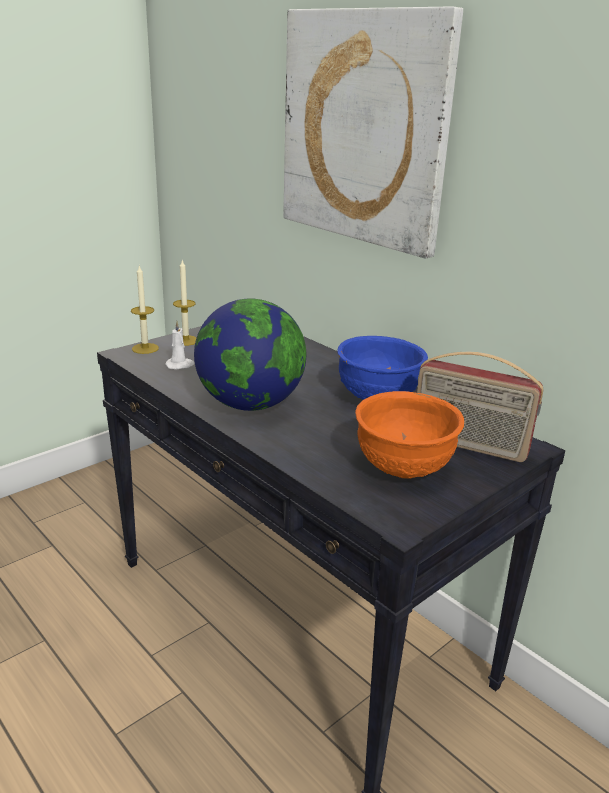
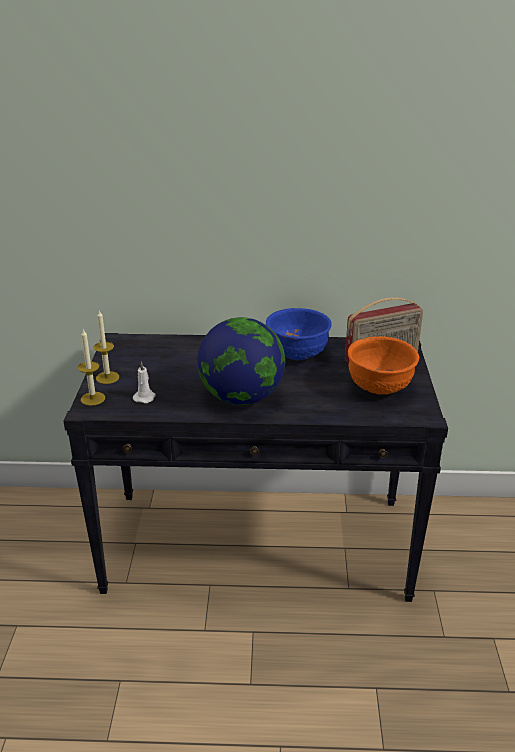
camera: 45 degrees left, 5 degrees up
(364, 129) = (216, 162): picture -> none

